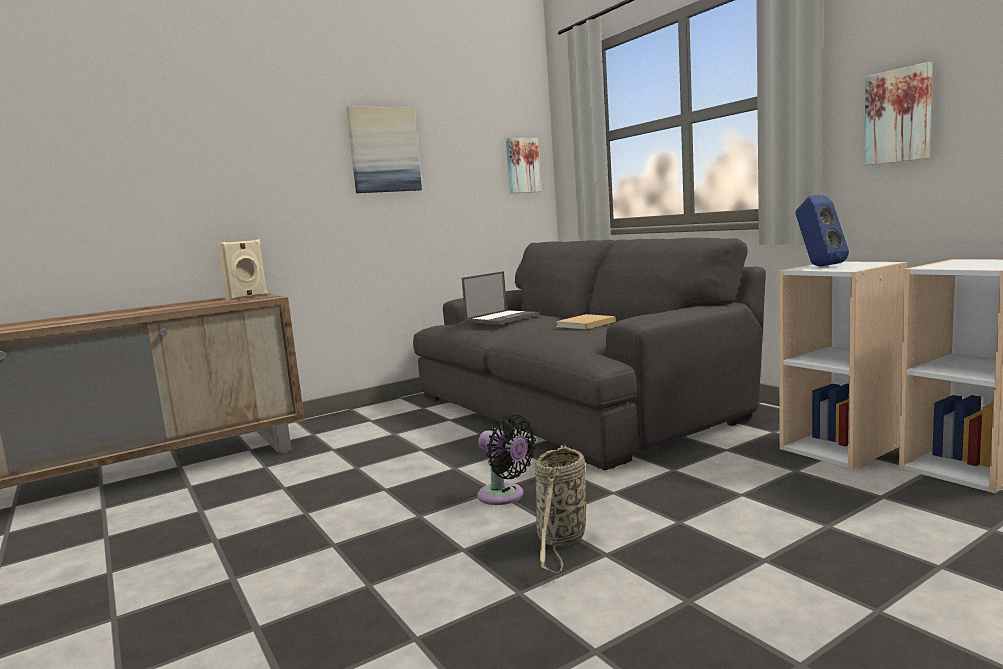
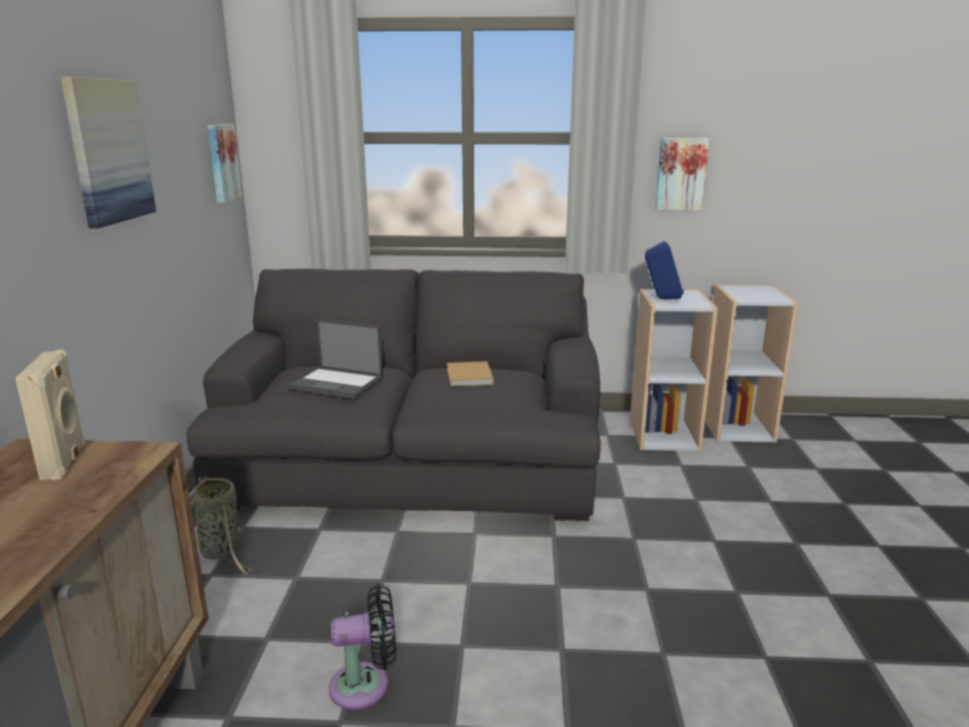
camera: 55 degrees left, 10 degrees up
(502, 318) = (338, 383): laptop -> laptop turned 120 degrees clockwise
(504, 496) = (577, 586): black fan -> black fan (366, 685)
(561, 540) = (694, 599): basket -> basket (221, 552)

